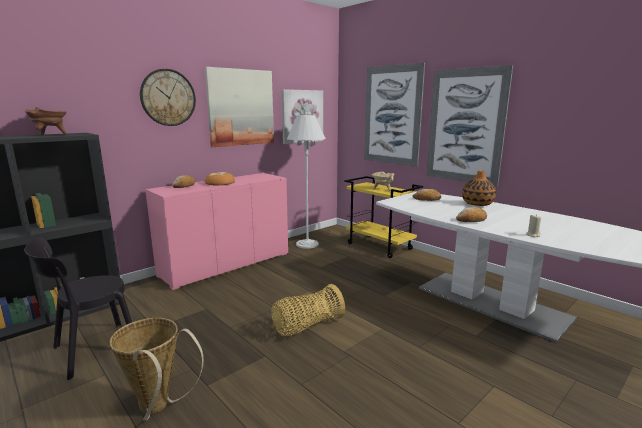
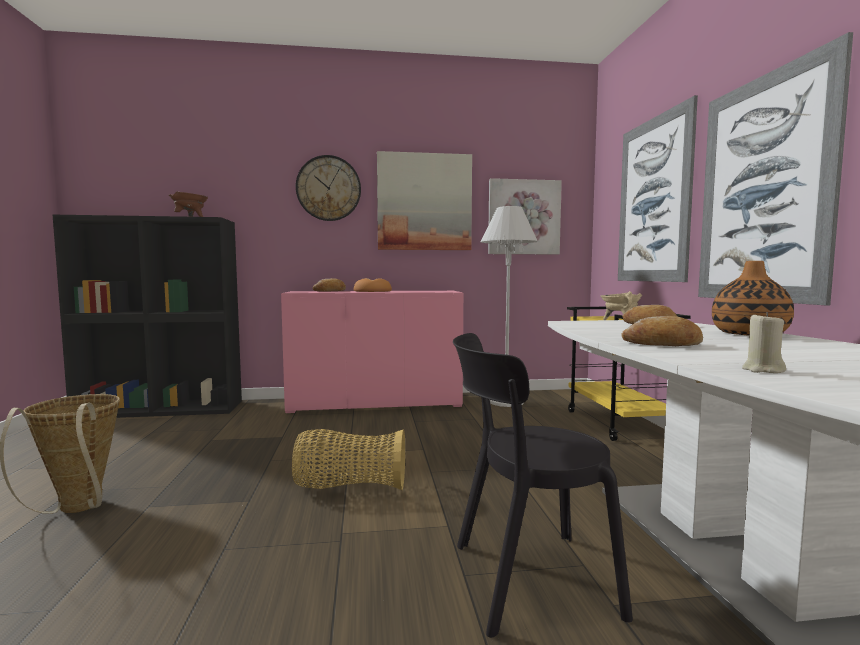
camera: 35 degrees right, 10 degrees down
(91, 351) = (136, 443): black chair -> black chair (525, 580)

